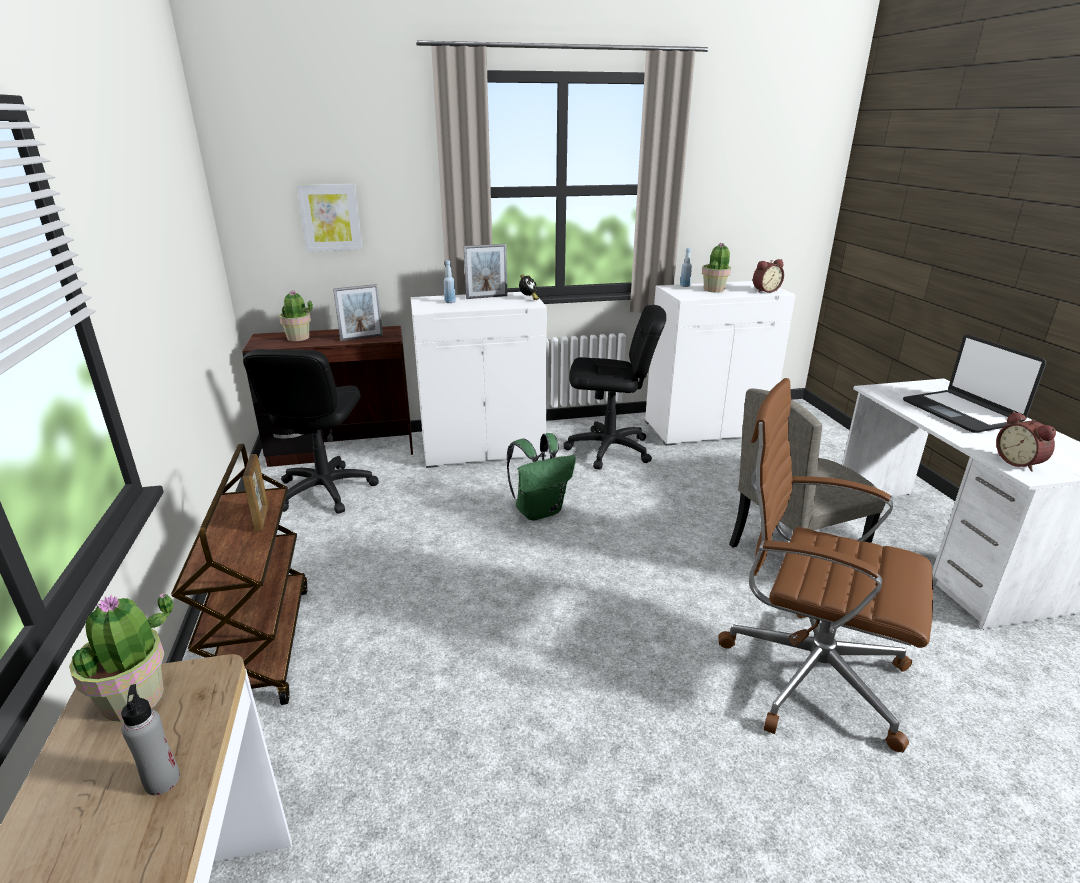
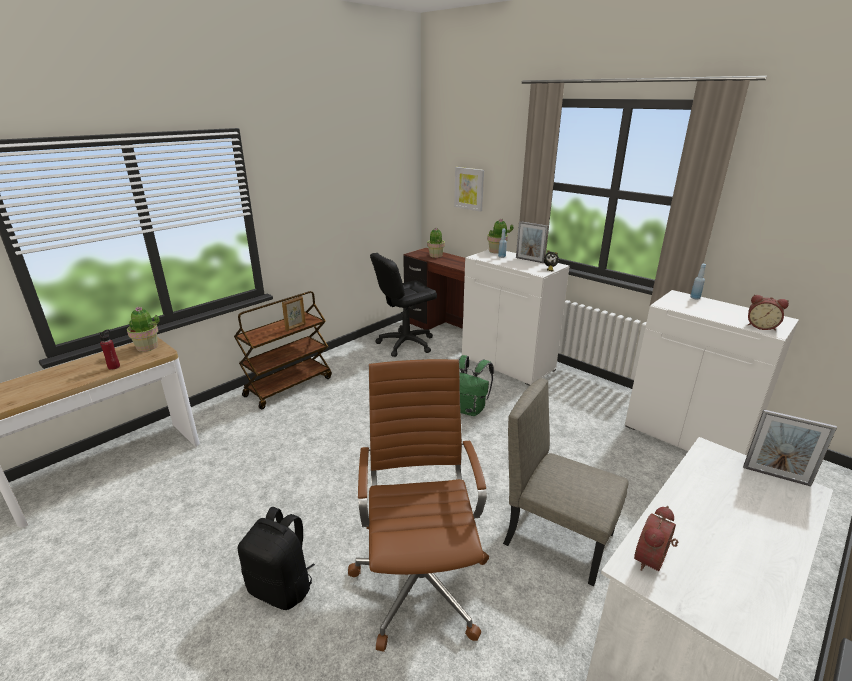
camera: 55 degrees right, 0 degrees up
(162, 780) = (114, 367): grey bottle -> red bottle
(361, 338) = (459, 265): picture frame -> picture frame (776, 476)
(609, 450) = (578, 405): black office chair -> none
(714, 290) = (711, 309): potted plant -> potted plant (496, 251)
(759, 818) = (282, 587): none -> black backpack
(961, 412) = (738, 510): laptop -> none

